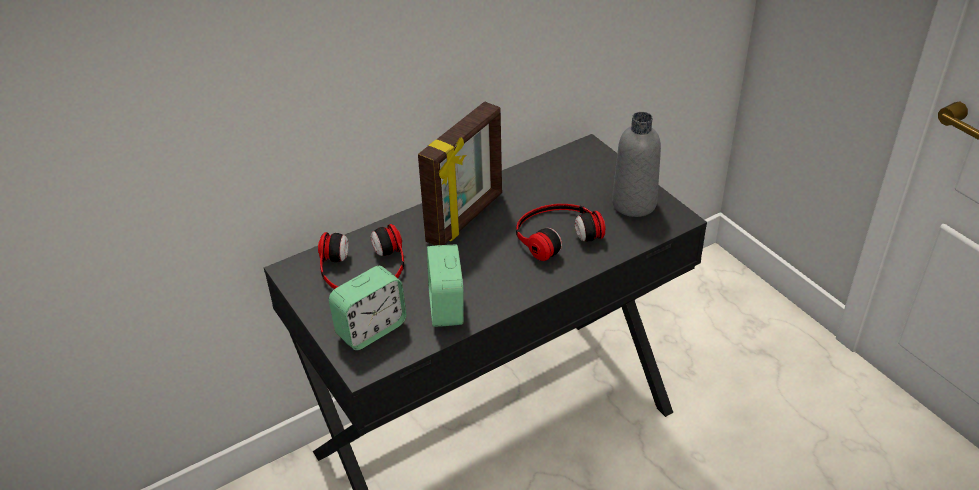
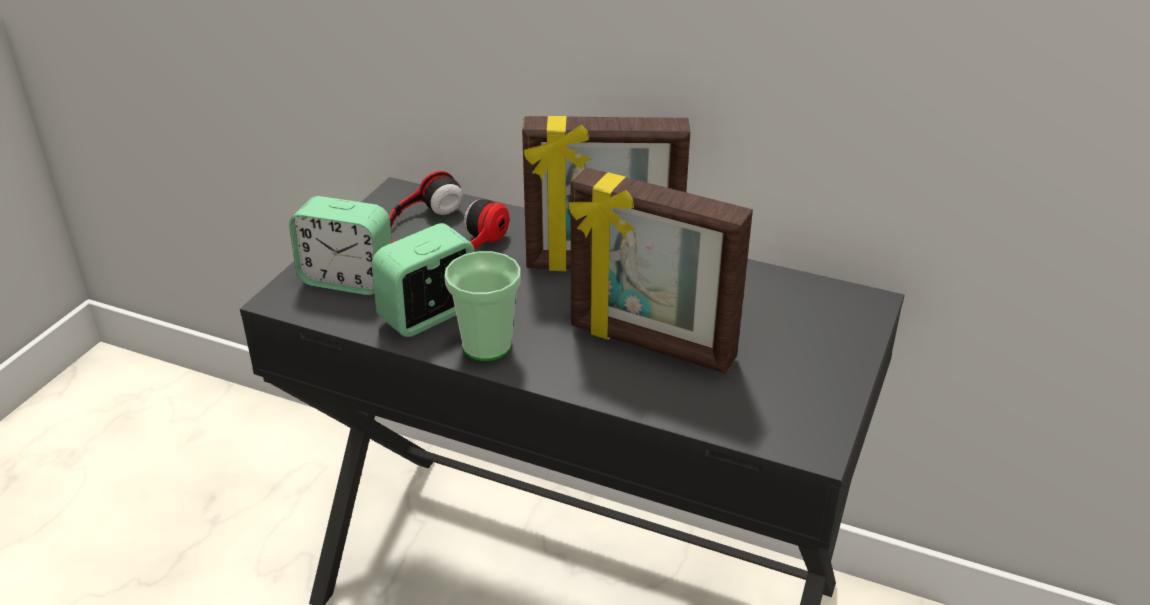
camera: 55 degrees right, 5 degrees down
(499, 295) = (486, 345): none -> cup
(555, 233) = (650, 344): headphones -> picture frame
(634, 204) = (794, 390): grey bottle -> none

